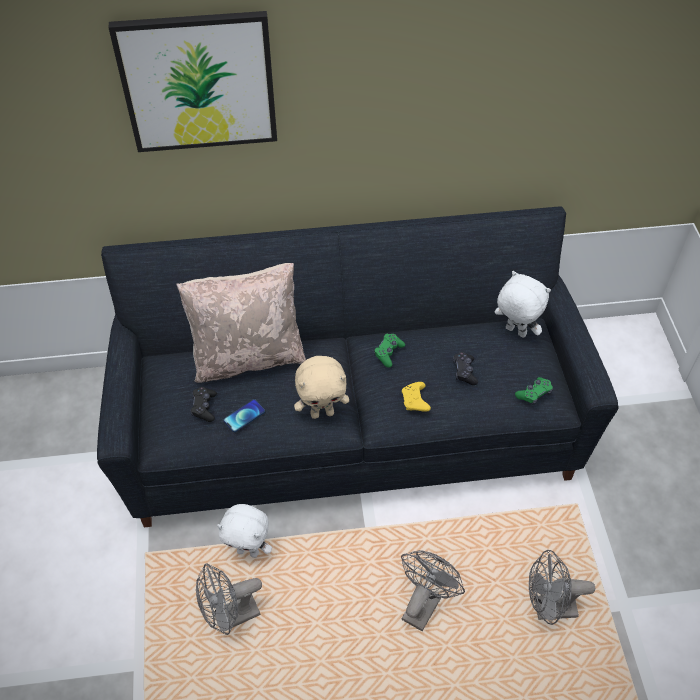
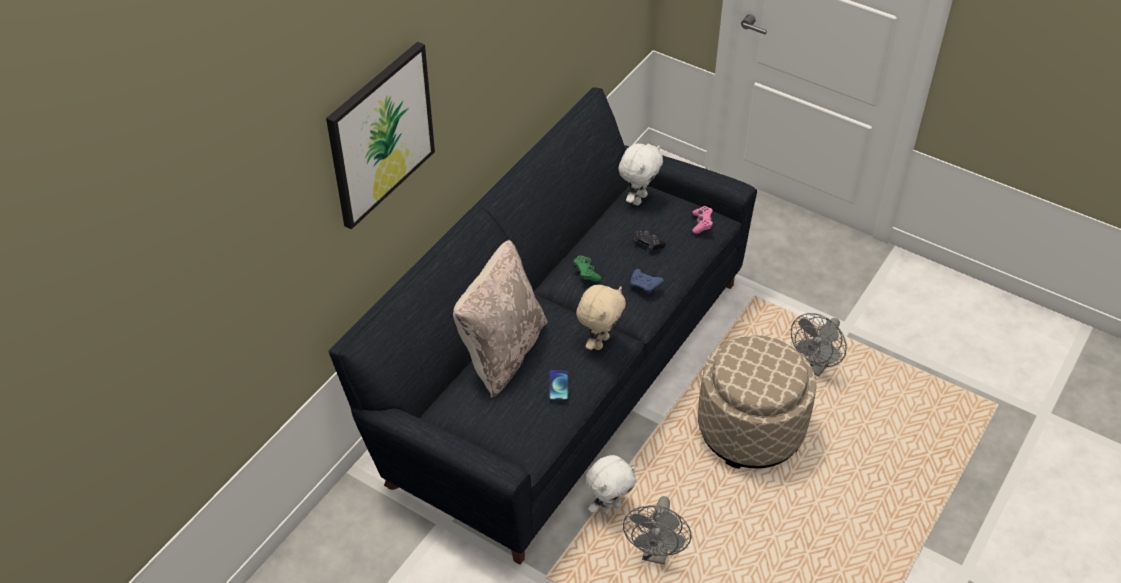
camera: 50 degrees left, 5 degrees down
(204, 407) = (525, 404): black game controller -> none
(415, 401) = (645, 285): yellow game controller -> blue game controller
(423, 603) = (750, 430): grey fan -> beige ottoman
(514, 332) = (638, 199): white plush toy -> white plush toy turned 135 degrees clockwise
(534, 394) = (702, 223): green game controller -> pink game controller

